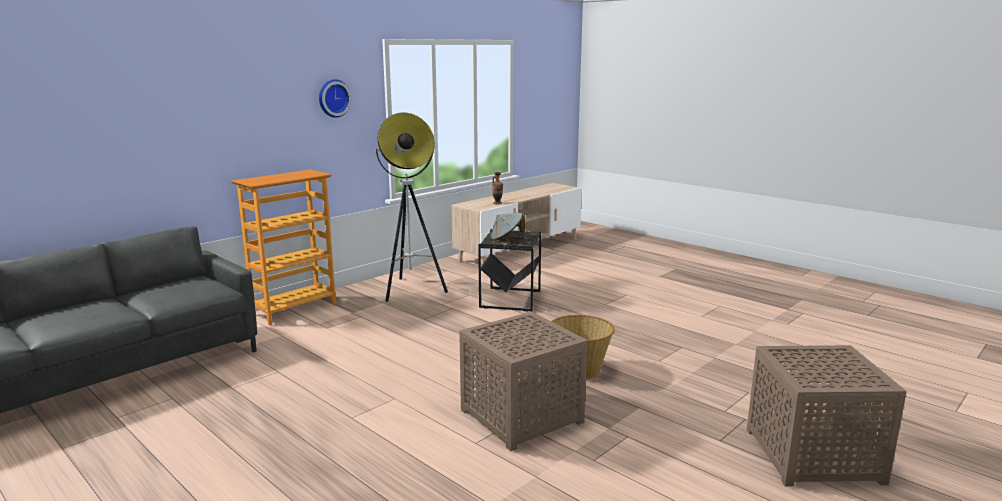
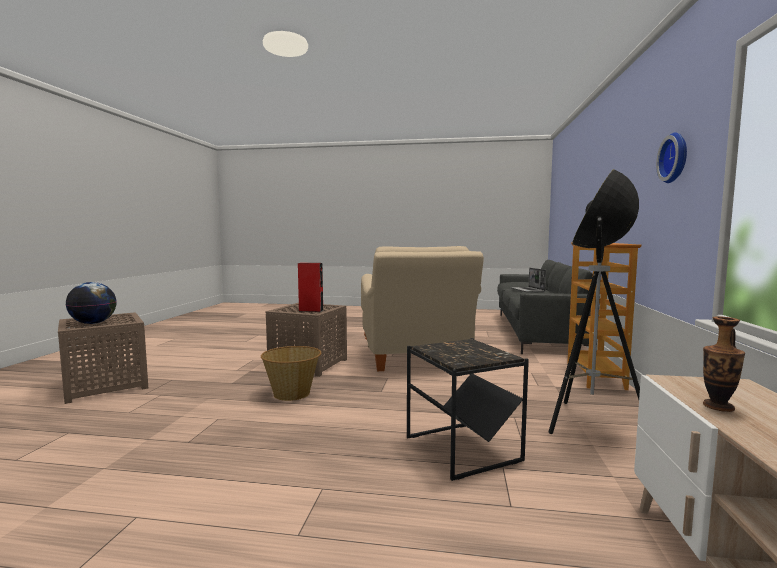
camera: 145 degrees right, 10 degrees down
(87, 312) = (528, 290): none -> laptop
(377, 384) = (415, 358): none -> beige armchair
(506, 238) = (464, 349): grey hat -> none
(526, 324) = (311, 310): none -> red speaker
(827, 359) = (93, 323): none -> globe

